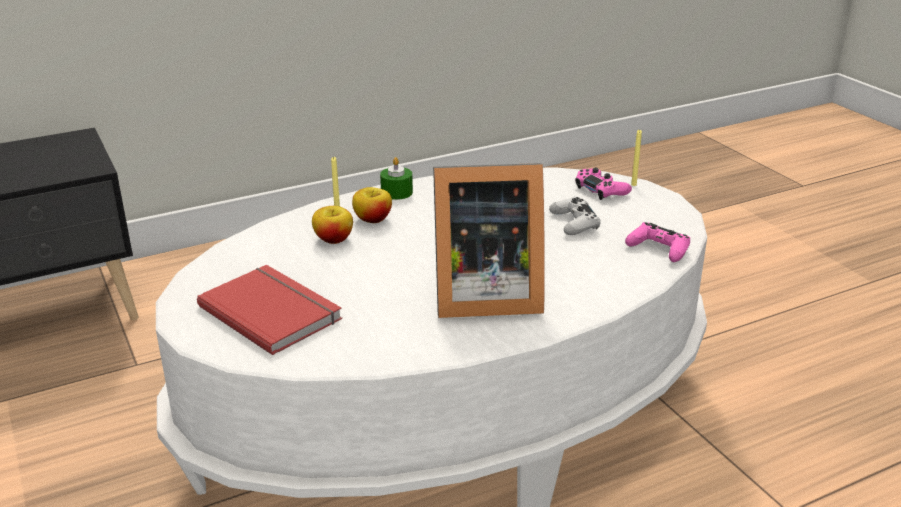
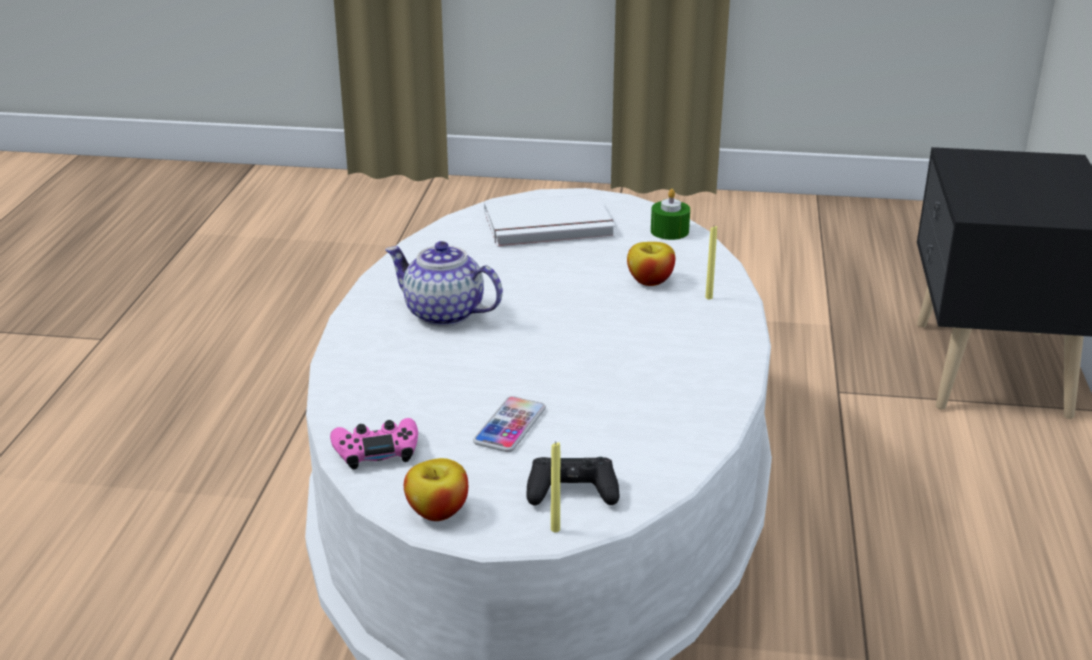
camera: 125 degrees right, 0 degrees up
(272, 311) = (549, 226): red book -> white book
(372, 219) = (673, 311): apple -> apple (438, 511)
(396, 192) = (731, 346): green candle -> green candle (669, 231)
(482, 296) = (443, 314): picture frame -> teapot
(574, 223) = (510, 426): white game controller -> phone
(601, 190) = (572, 492): pink game controller -> black game controller

